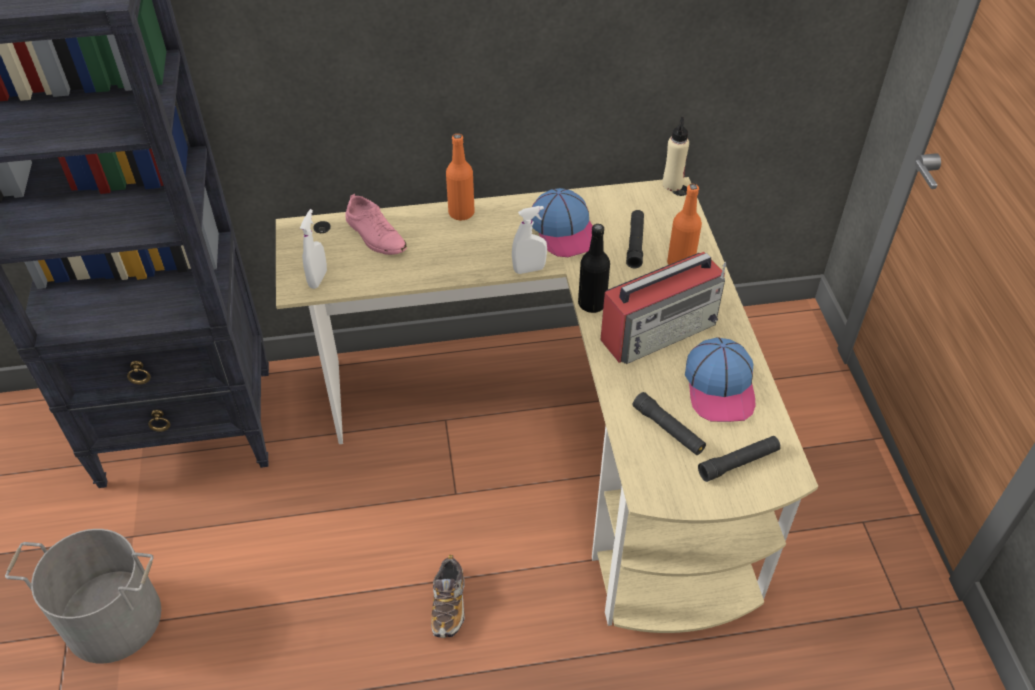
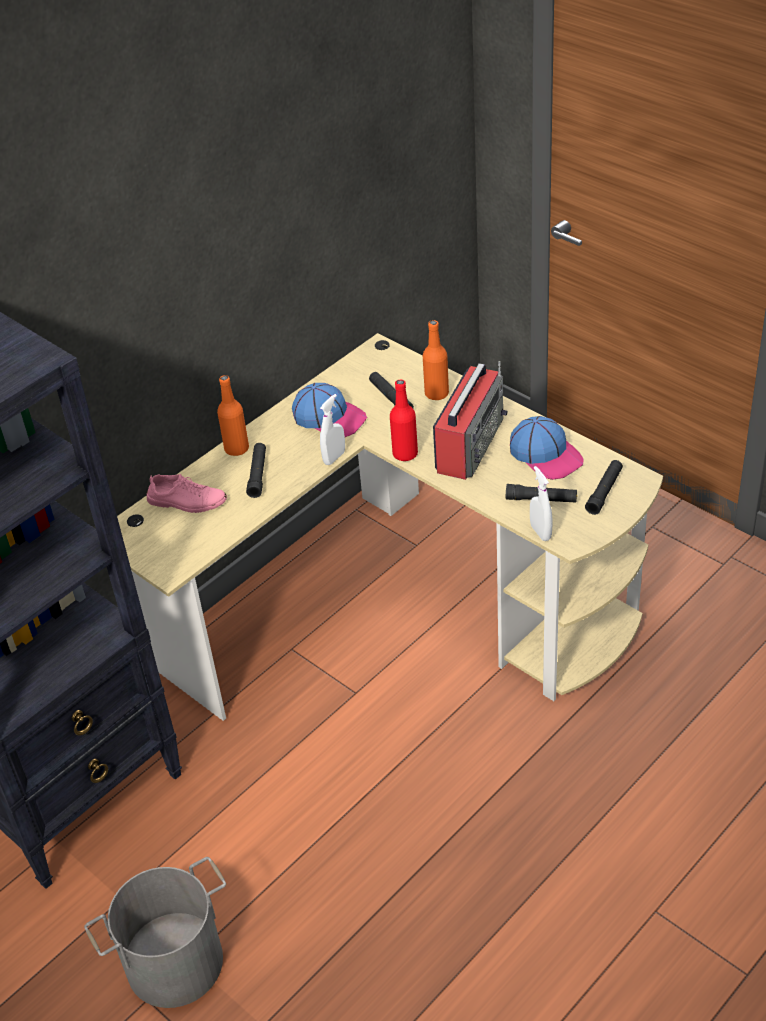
camera: 35 degrees left, 5 degrees down
(318, 279) = (179, 556): white spray bottle -> white spray bottle (540, 532)
(449, 604) = (430, 766): shoe -> none
(452, 246) = (257, 474): none -> black flashlight
(592, 304) = (405, 454): black bottle -> red bottle
(672, 184) = (373, 344): beige bottle -> none

